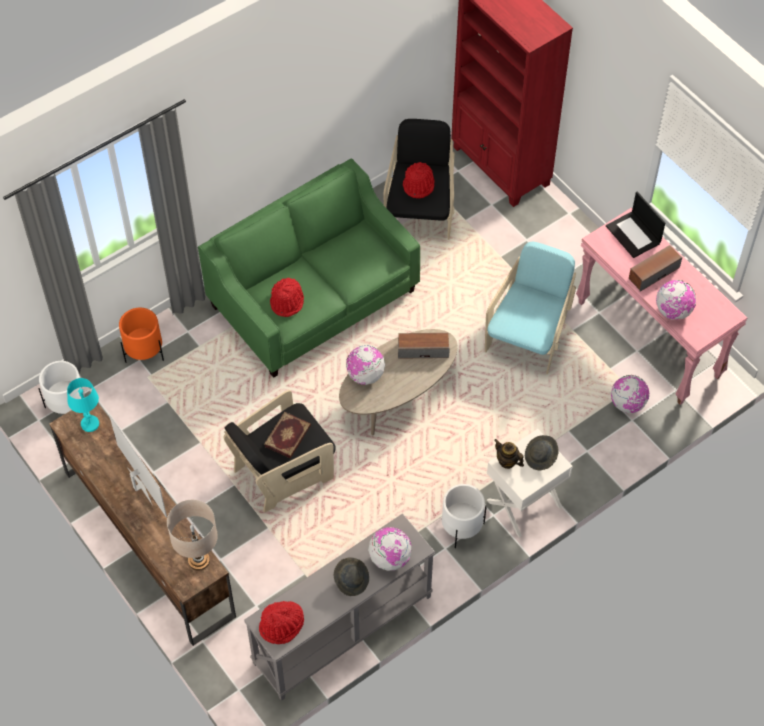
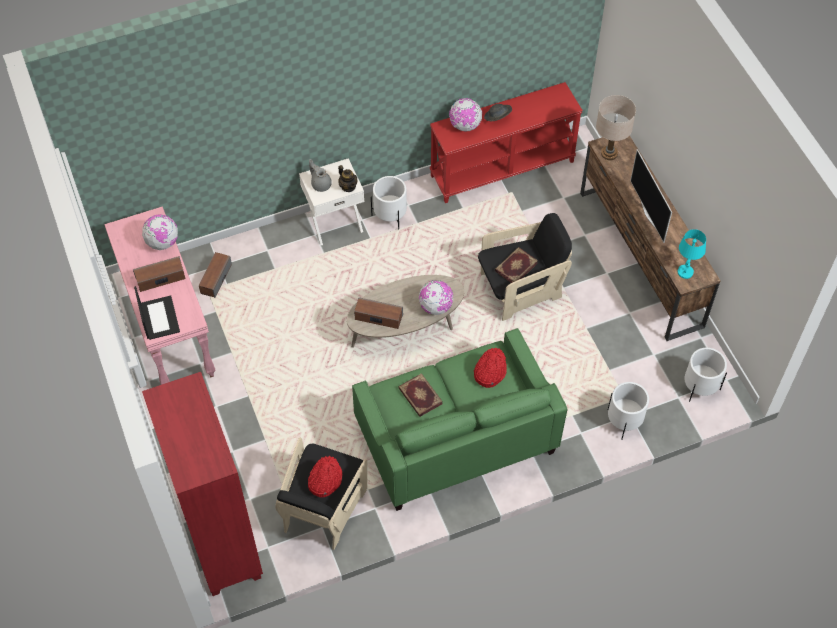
camera: 165 degrees left, 0 degrees up
(144, 352) = (624, 421): orange planter -> white planter
(282, 626) = (555, 100): red hat -> none
(343, 630) = (502, 168): grey console table -> red console table
(351, 263) = (419, 396): none -> book
(528, 336) = (272, 355): turquoise armchair -> none
(541, 457) = (321, 184): grey hat -> grey teapot
(627, 404) = (216, 279): globe -> speaker

